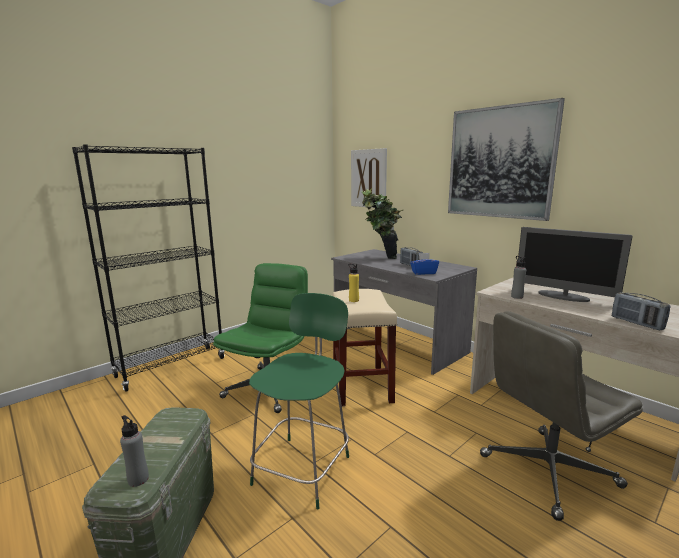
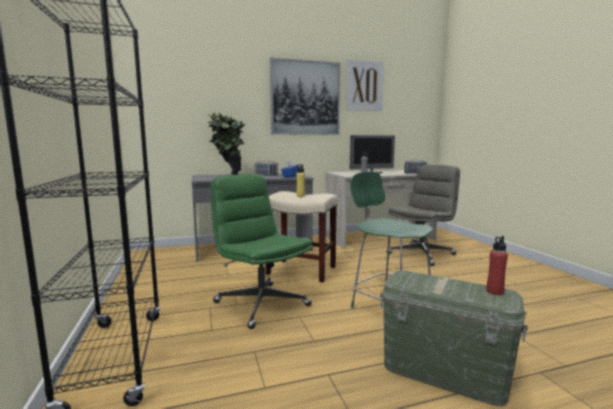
camera: 65 degrees left, 5 degrees down
(138, 479) = (494, 291): grey bottle -> red bottle
(368, 178) = (178, 106): picture -> picture (364, 85)
(547, 471) = (421, 254): grey office chair -> grey office chair turned 135 degrees counterclockwise

